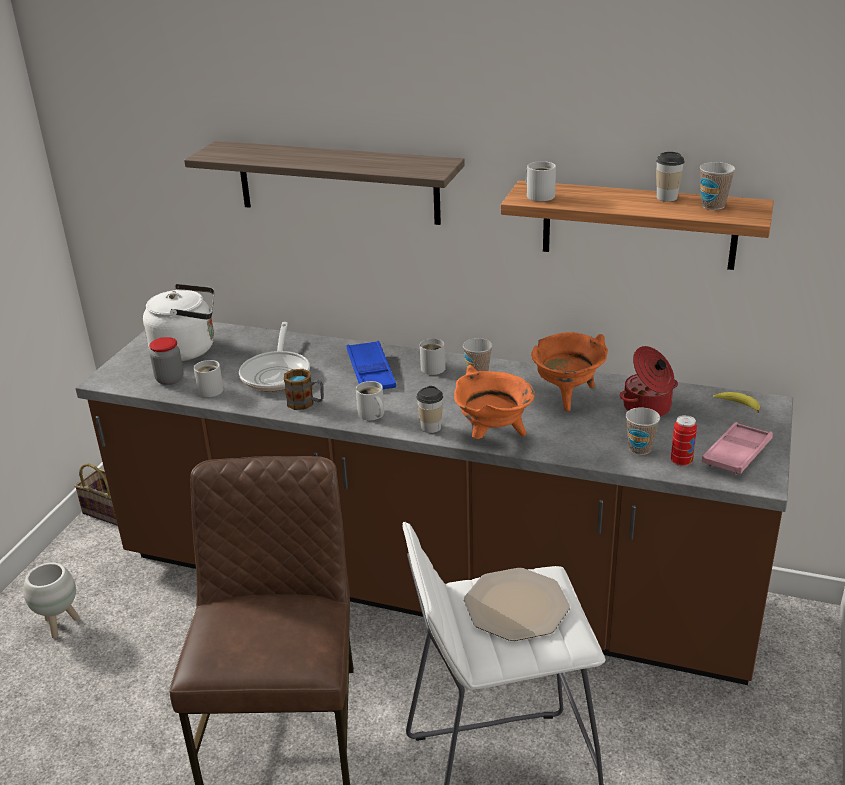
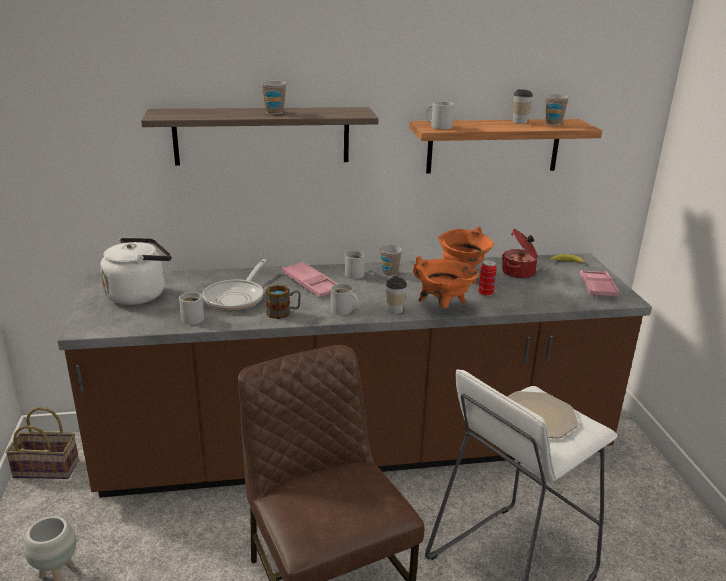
camera: 30 degrees left, 5 degrees down
(169, 379) = (146, 318): jar -> none
(277, 373) = (237, 297): frying pan -> frying pan turned 45 degrees clockwise
(371, 372) = (311, 284): blue tray -> pink tray
(640, 448) = (541, 296): cup -> cup (274, 112)
(681, 462) = (573, 298): can -> can (485, 294)

